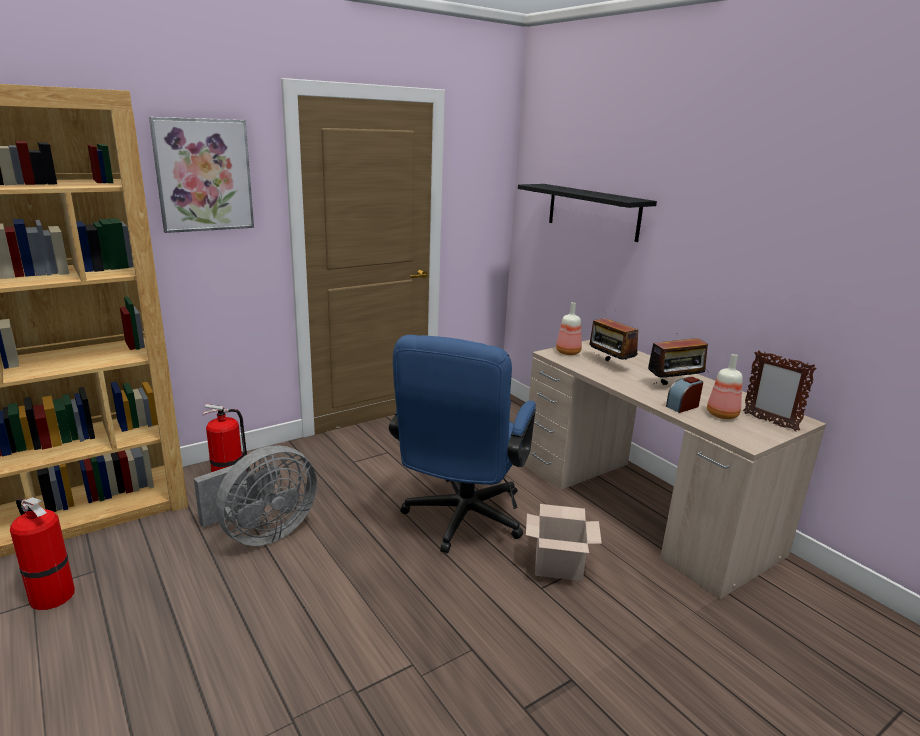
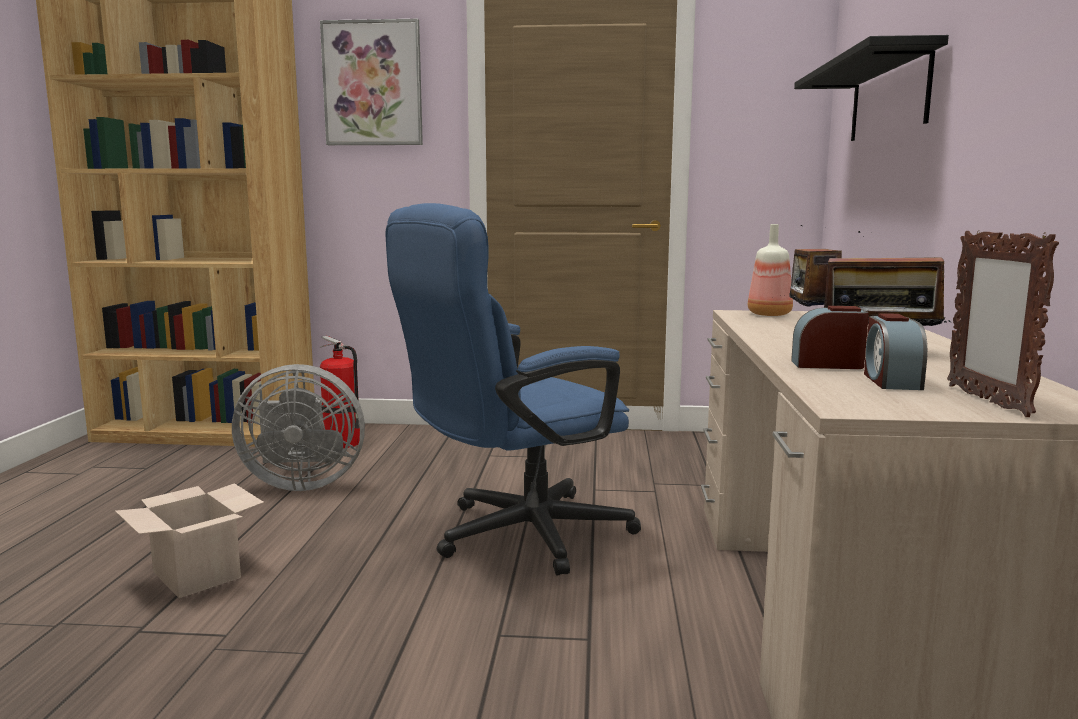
camera: 40 degrees right, 10 degrees down
(51, 595) = (95, 473): fire extinguisher -> none
(559, 565) = (569, 623): cardboard box -> cardboard box (199, 575)
(723, 415) = (890, 381): bottle -> alarm clock

